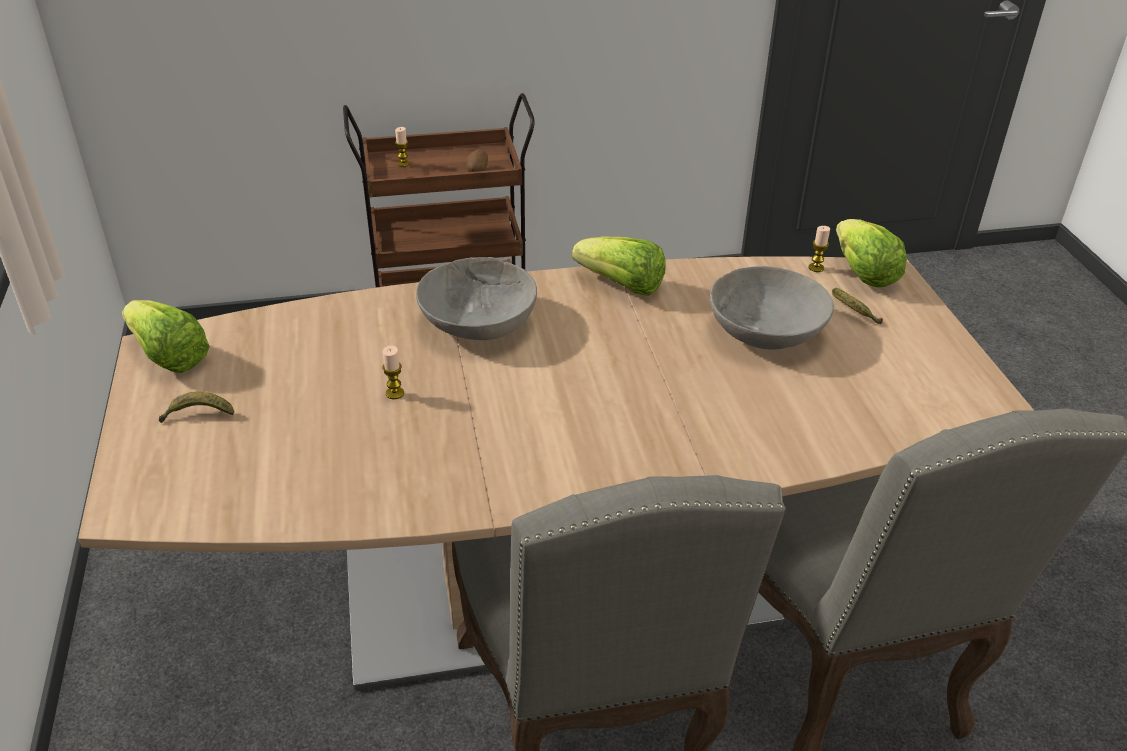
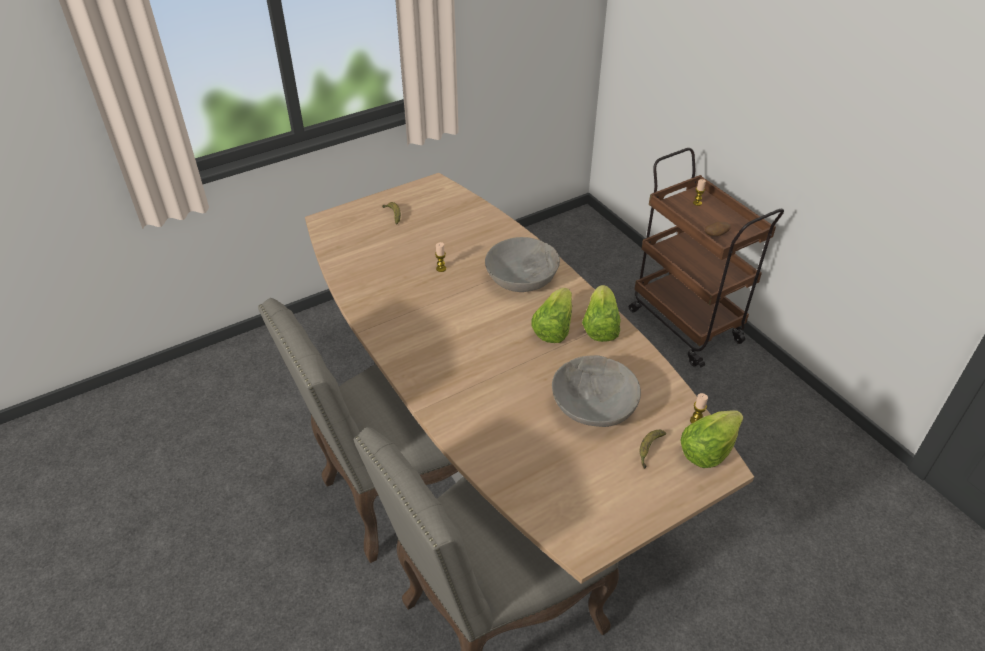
camera: 70 degrees right, 5 degrees up
(168, 356) = (430, 190): lettuce -> lettuce (553, 328)

